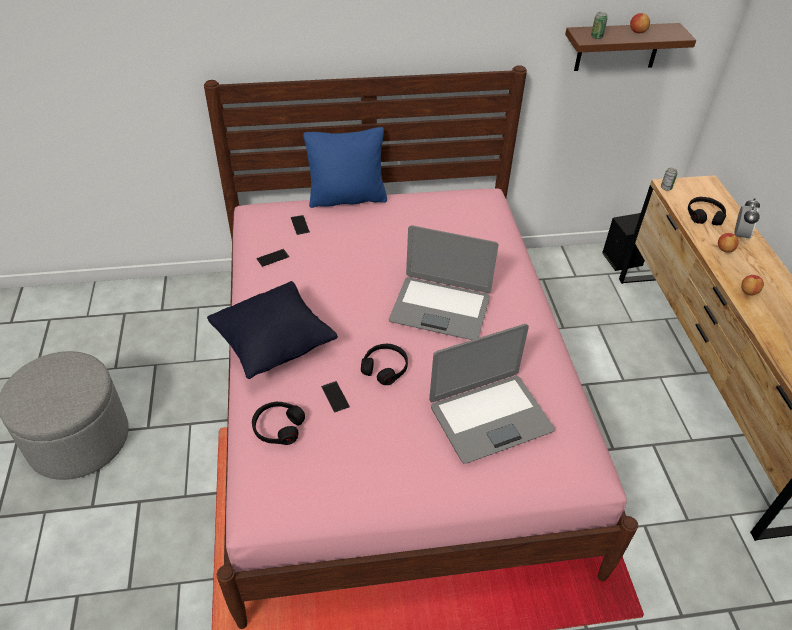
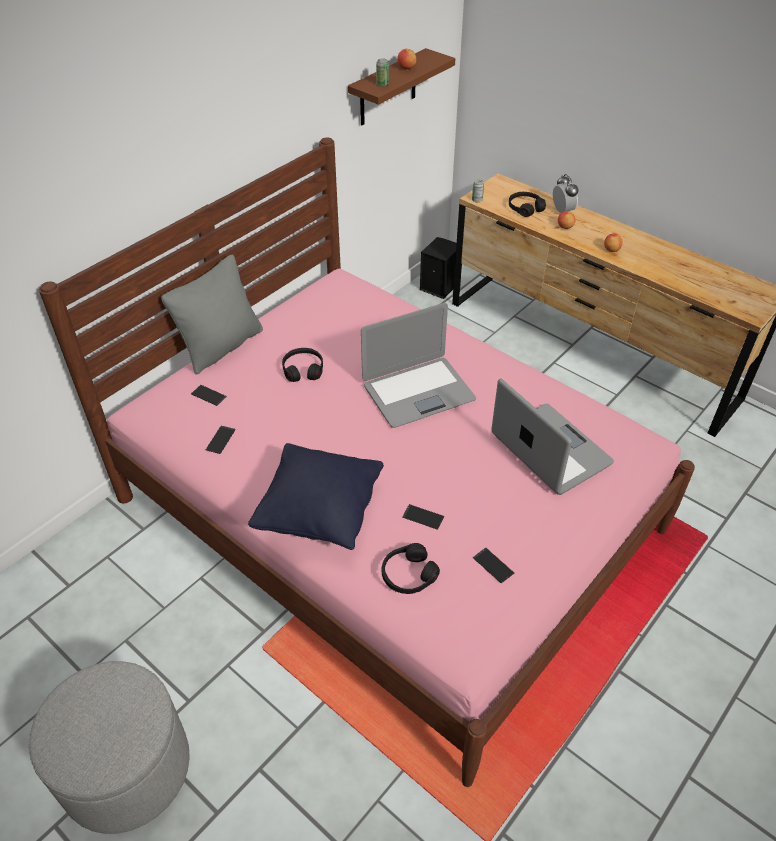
camera: 40 degrees left, 0 degrees up
(341, 466) = (493, 565): none -> phone
(347, 198) = (221, 347): blue pillow -> grey pillow
(385, 368) = (433, 467): black headphones -> black headphones (303, 369)
(490, 417) = (549, 450): laptop -> laptop turned 60 degrees counterclockwise

